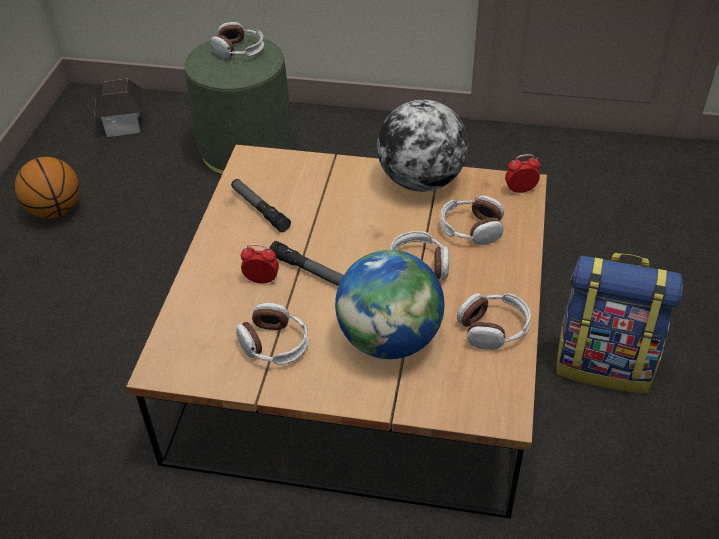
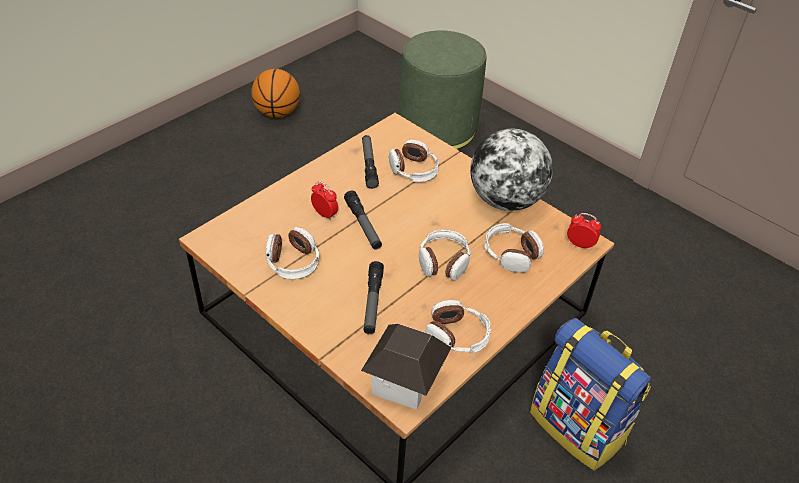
camera: 30 degrees right, 0 degrees up
(124, 124) = (369, 74): toy house -> toy house (404, 381)
(239, 50) = (453, 46): headphones -> headphones (413, 170)
(389, 340) = (372, 302): globe -> flashlight

